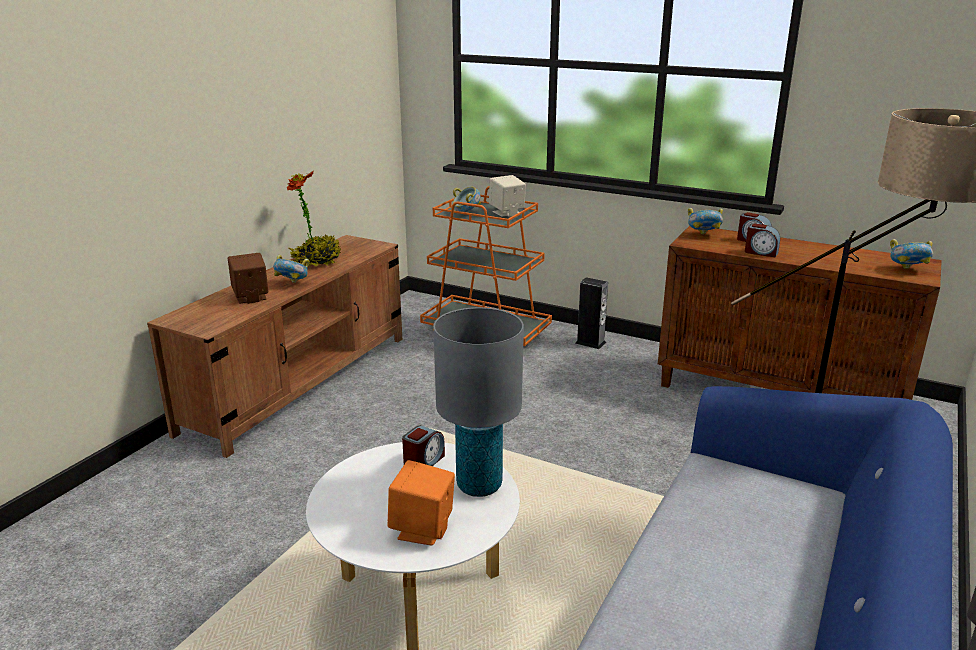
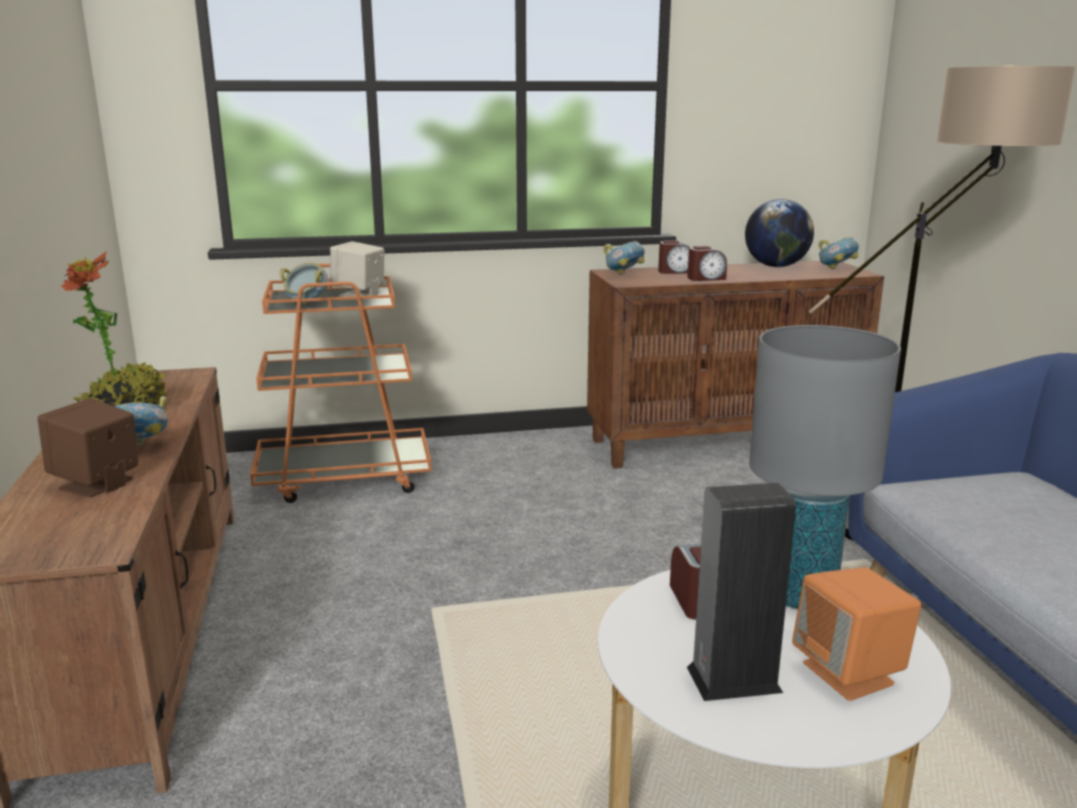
camera: 40 degrees left, 5 degrees down
(590, 343) = (480, 450): speaker -> speaker (734, 679)
(856, 254) = (776, 266): none -> globe

